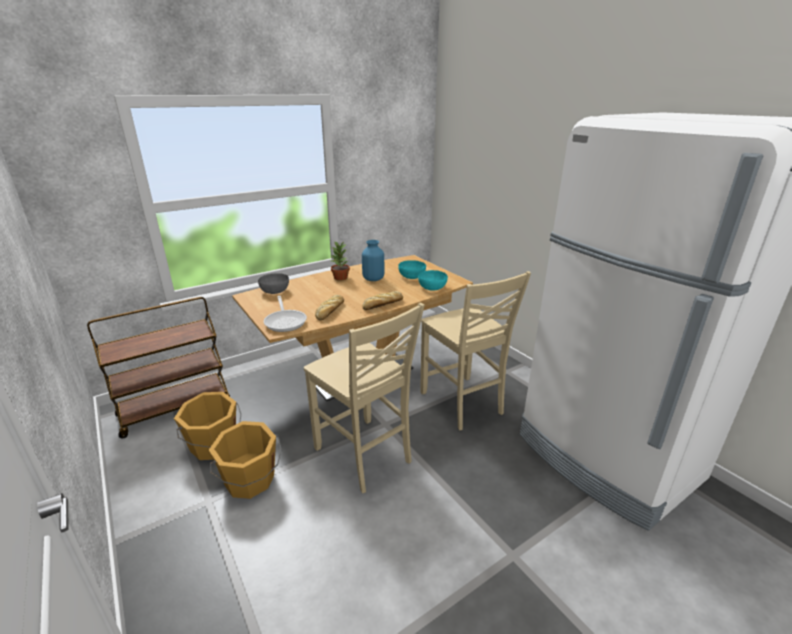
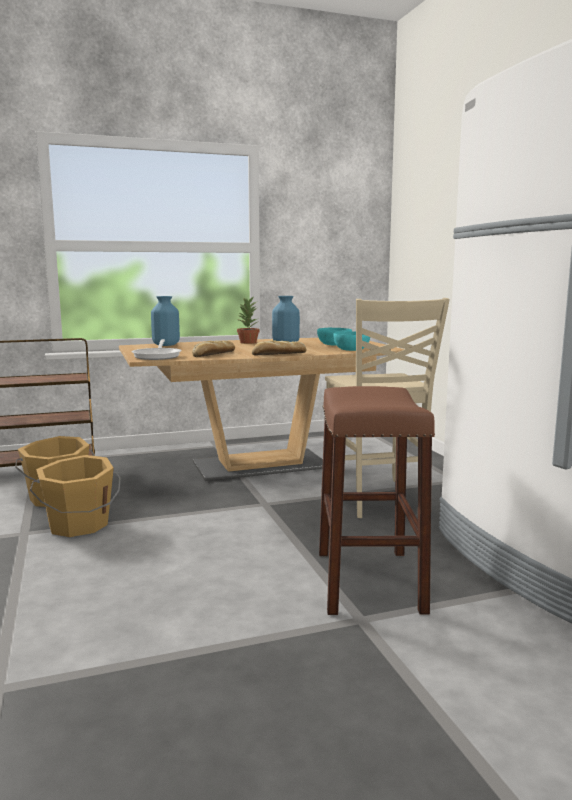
camera: 15 degrees right, 15 degrees down
(275, 291) = (166, 345): grey bowl -> blue vase
(364, 456) = (222, 523): beige chair -> none
(499, 507) = (368, 581): none -> brown stool

